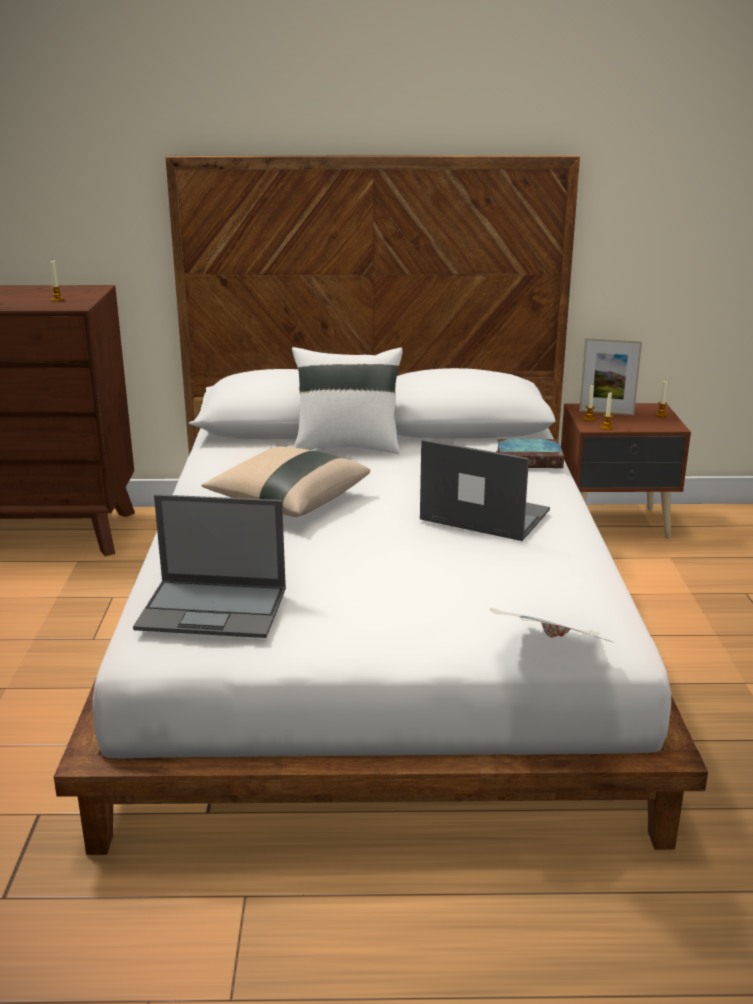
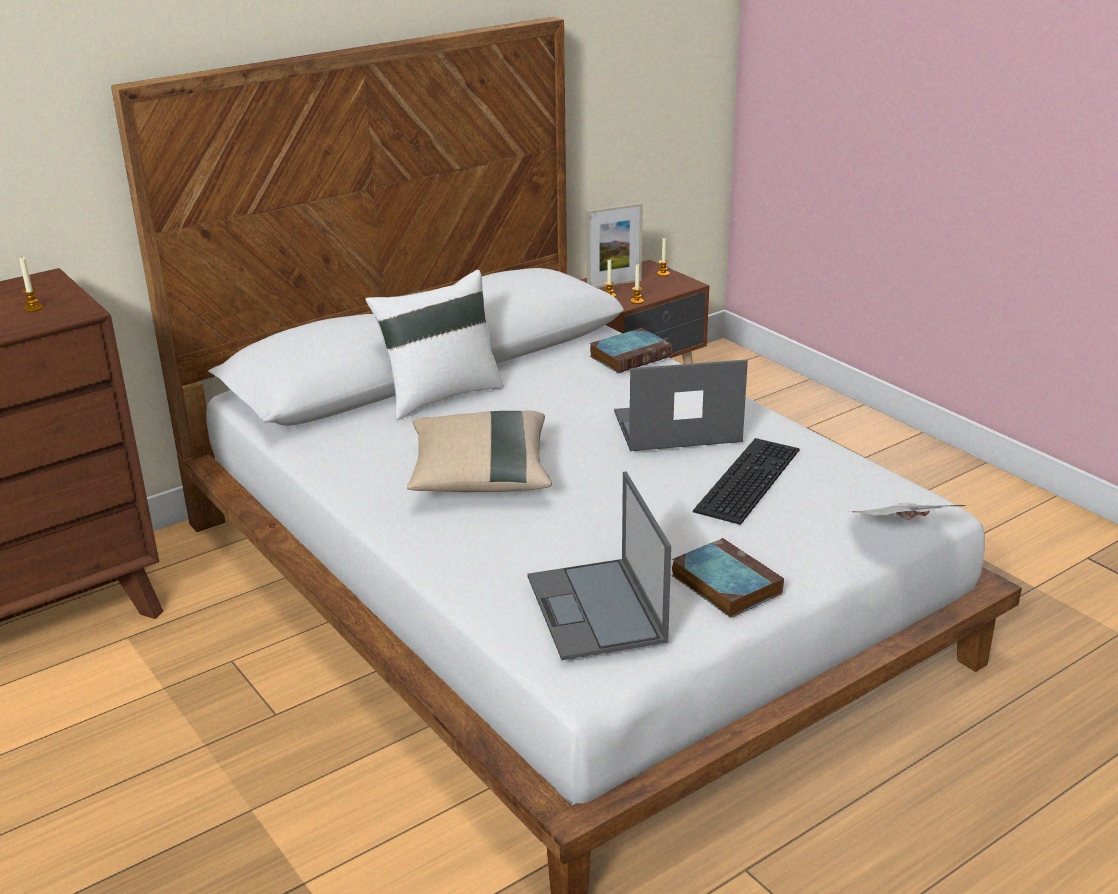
camera: 35 degrees left, 5 degrees up
(214, 608) = (597, 610): laptop -> laptop turned 105 degrees clockwise
(340, 630) = (724, 583): none -> book
(482, 567) = (745, 478): none -> keyboard

